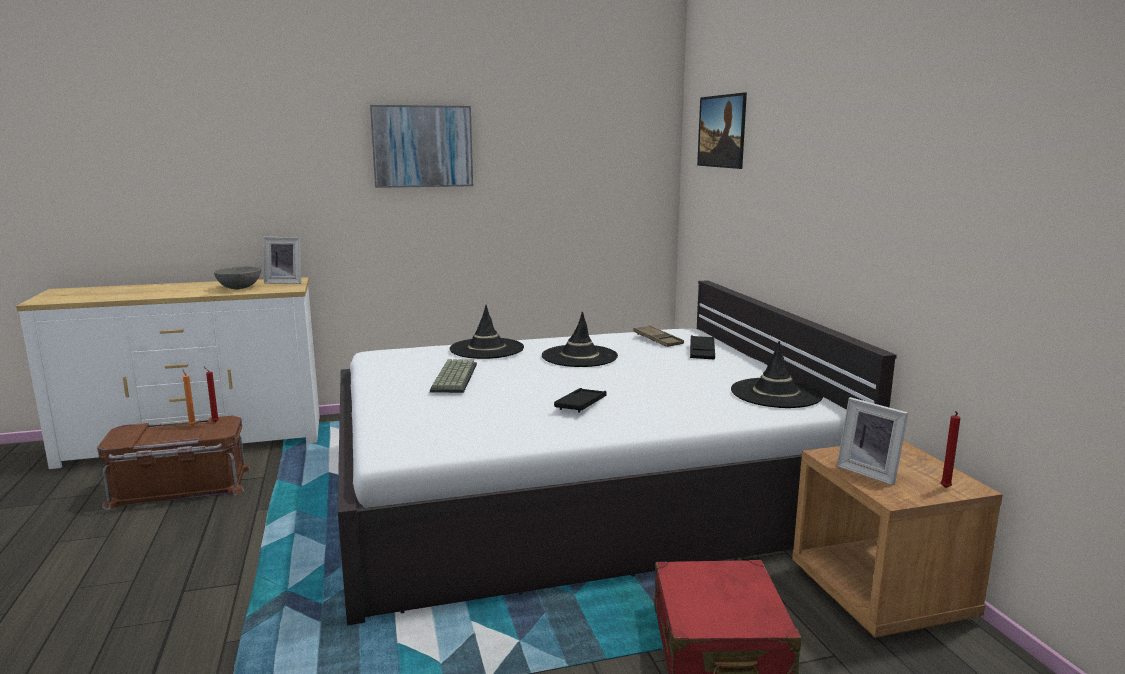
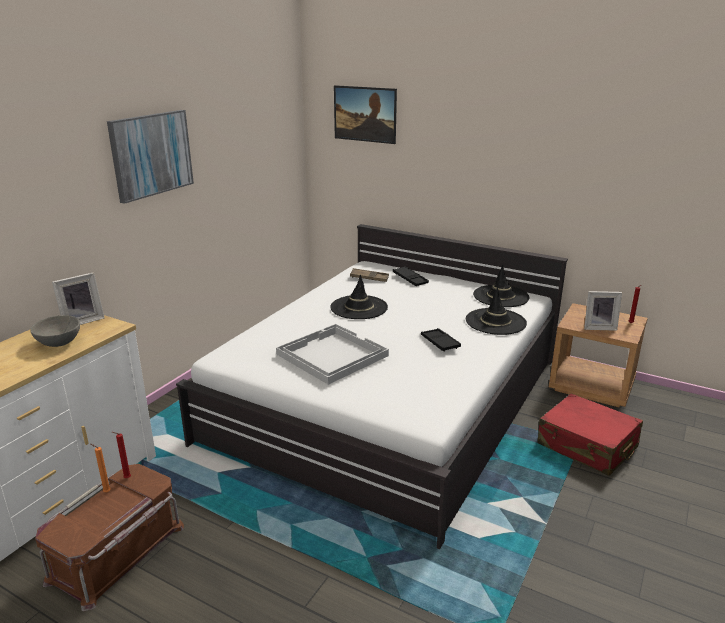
camera: 45 degrees left, 10 degrees up
(453, 377) = (331, 355): keyboard -> white tray
(486, 349) = (292, 323): black hat -> black hat (495, 322)

